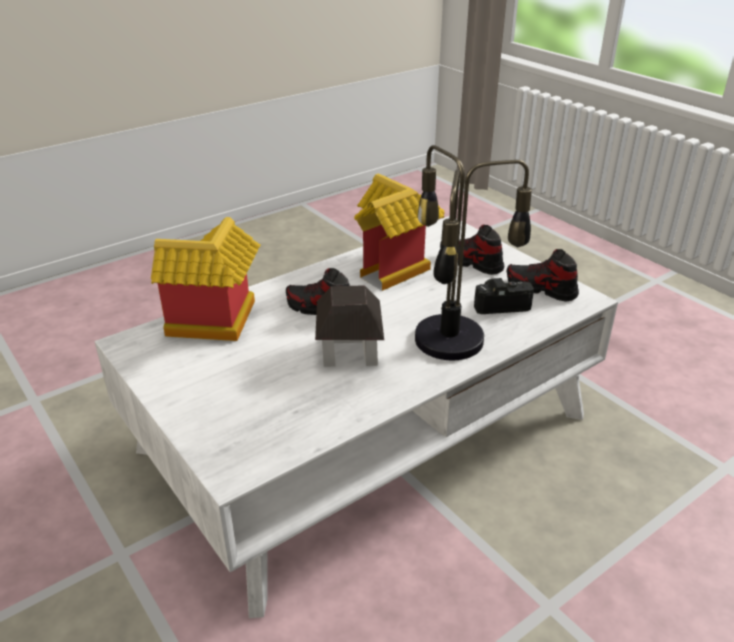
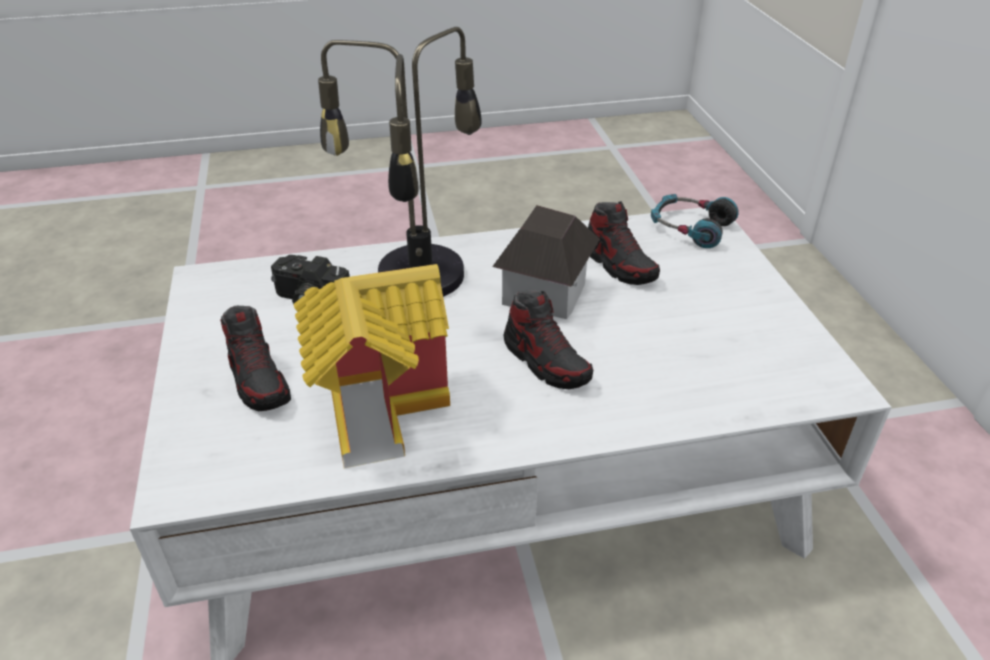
camera: 155 degrees left, 5 degrees up
(215, 324) = (708, 381): toy house -> none
(249, 456) = (690, 228): none -> headphones
(540, 289) = (232, 306): shoe -> shoe (619, 264)

